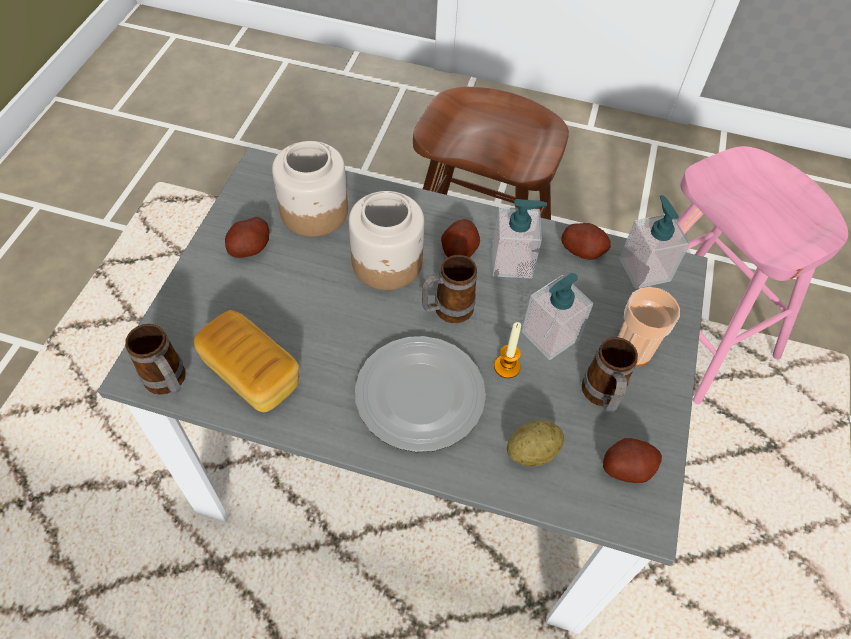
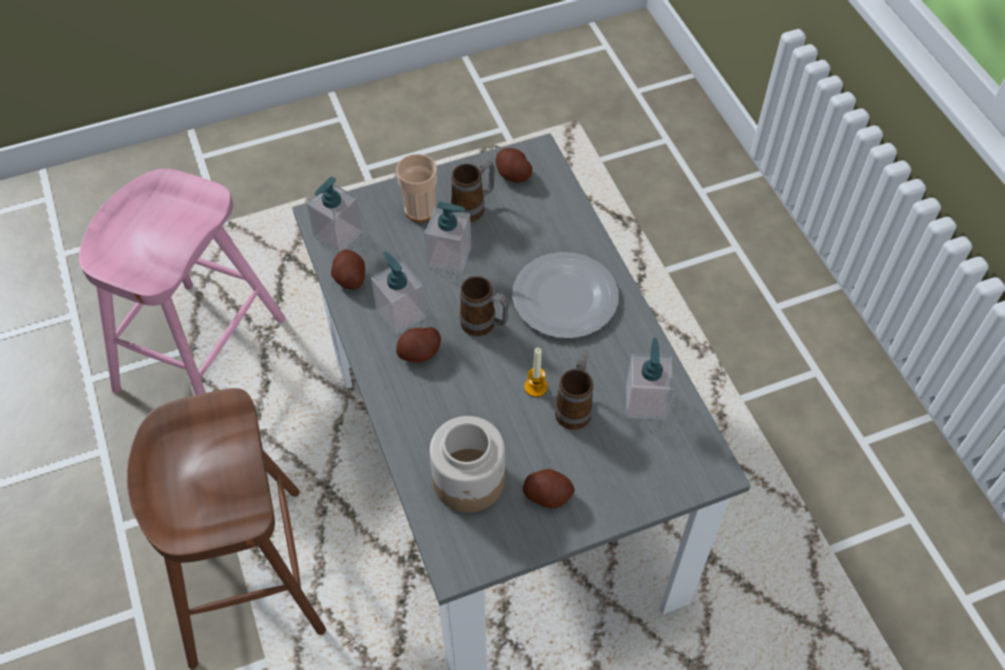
camera: 125 degrees left, 0 degrees up
(169, 383) = (702, 445): mug -> mug (575, 407)
(251, 374) = (645, 402): bread -> soap dispenser
(387, 263) = (474, 390): jar -> none
(507, 367) = (498, 266): candle -> candle (536, 387)
(532, 451) = (547, 221): potato -> none

